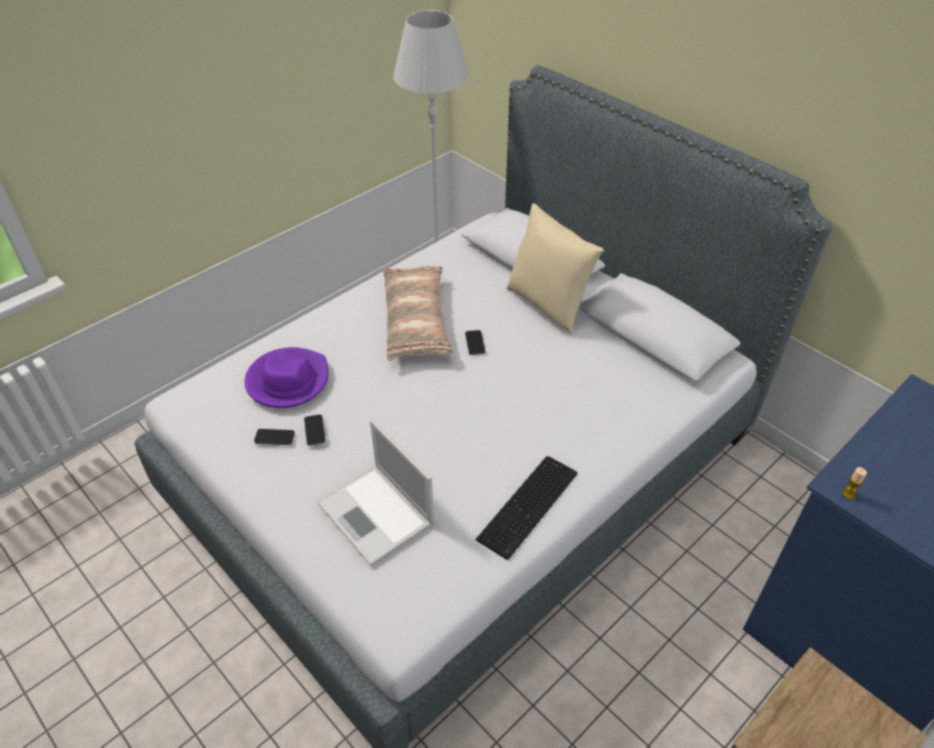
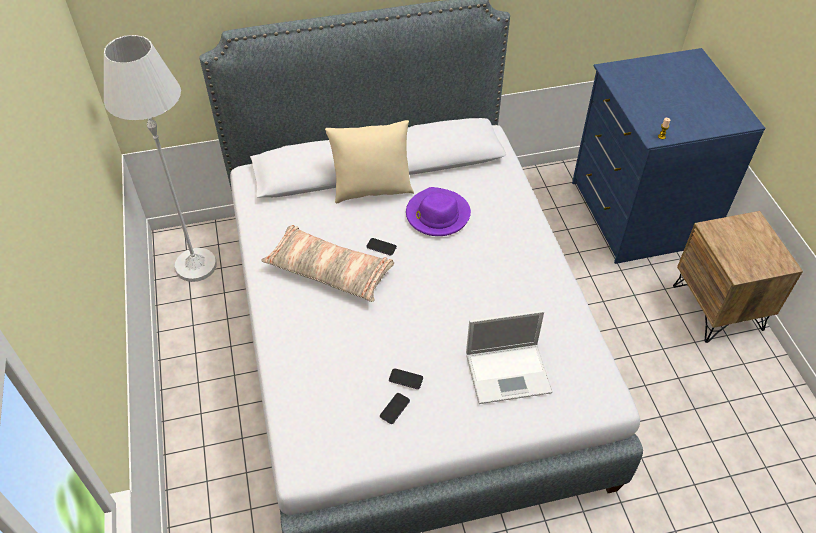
camera: 60 degrees left, 5 degrees up
(287, 380) = (337, 377): purple hat -> purple hat (437, 215)
(531, 506) = (549, 287): keyboard -> none

